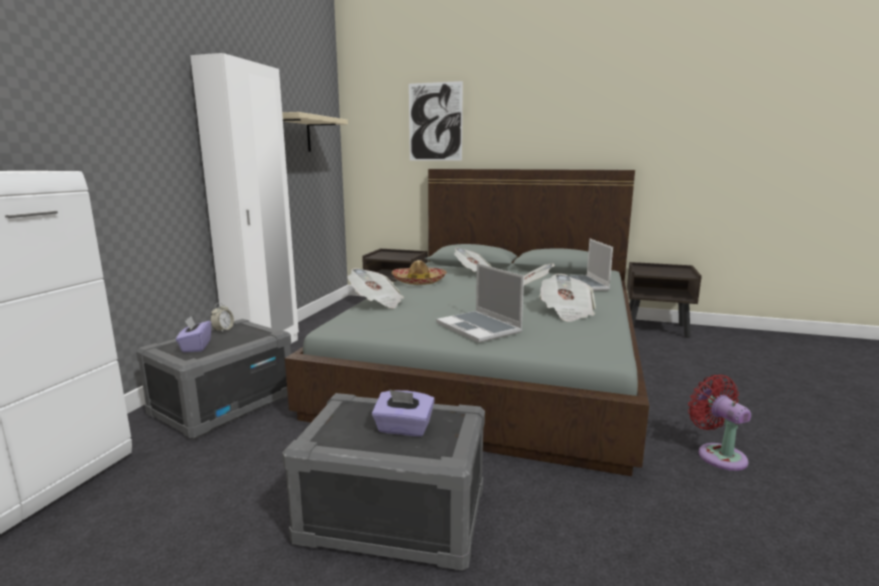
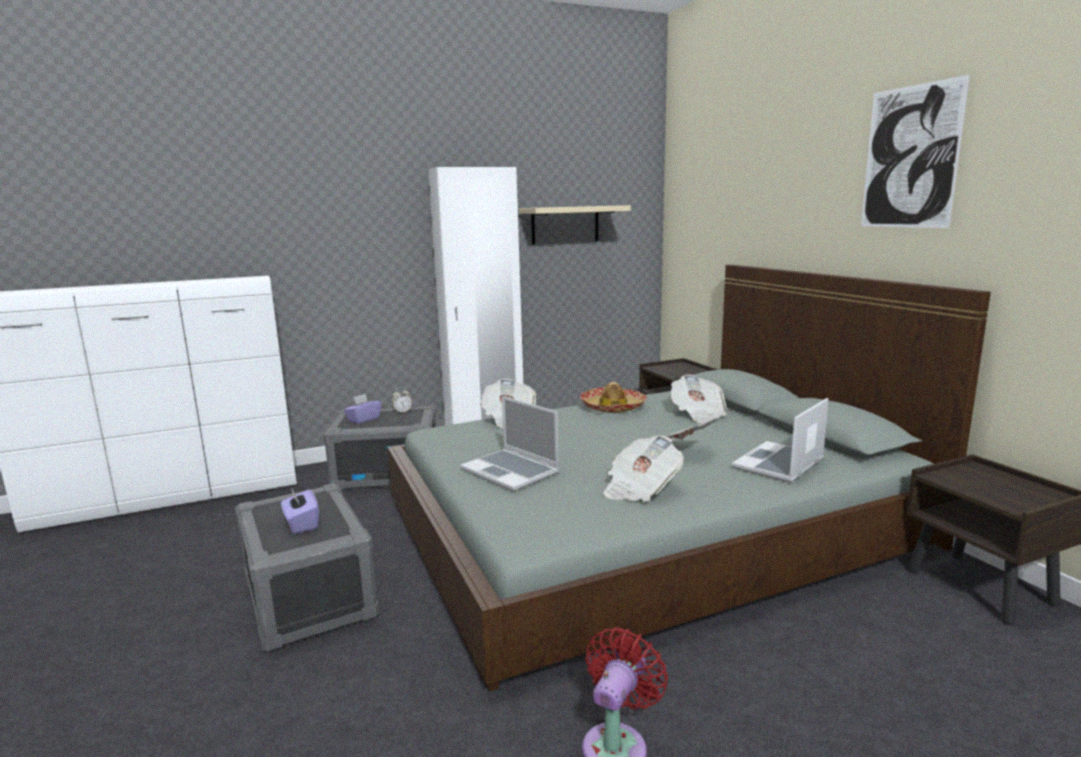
camera: 50 degrees right, 0 degrees up
(435, 122) = (742, 202): picture -> picture (910, 157)
(480, 328) = (511, 471): laptop -> laptop turned 60 degrees counterclockwise

